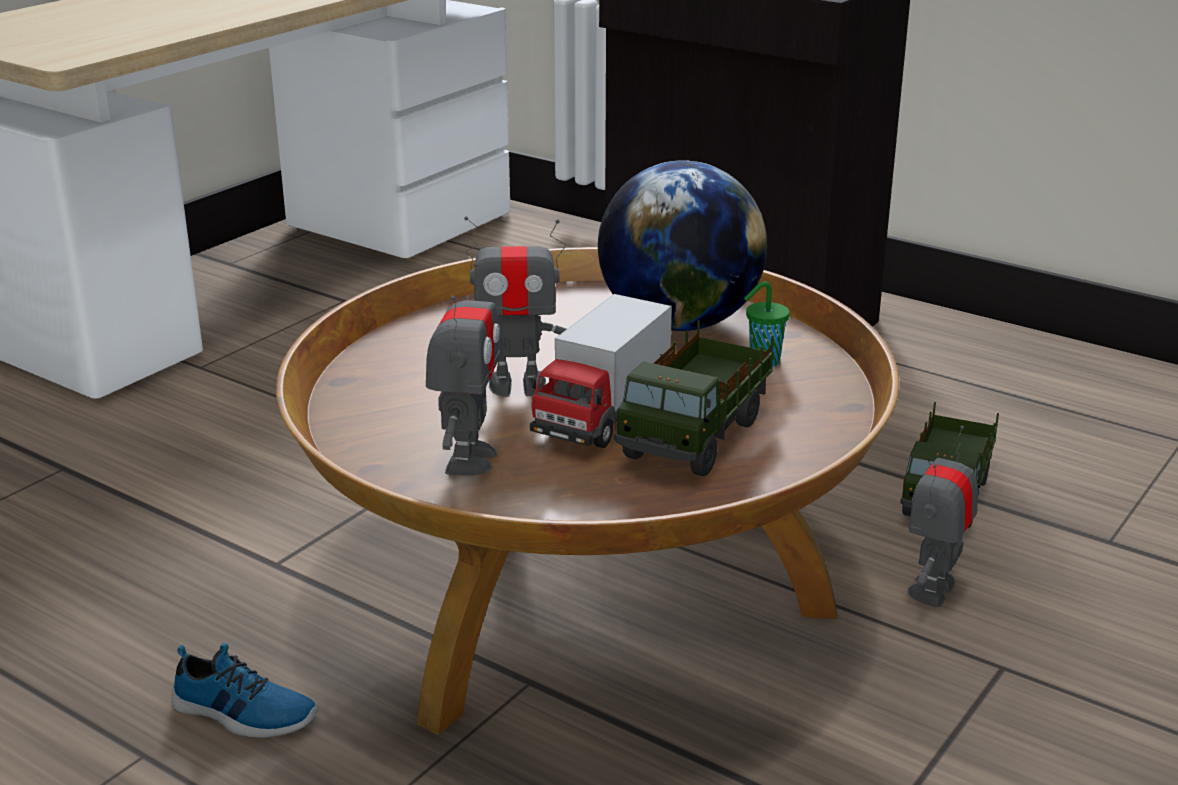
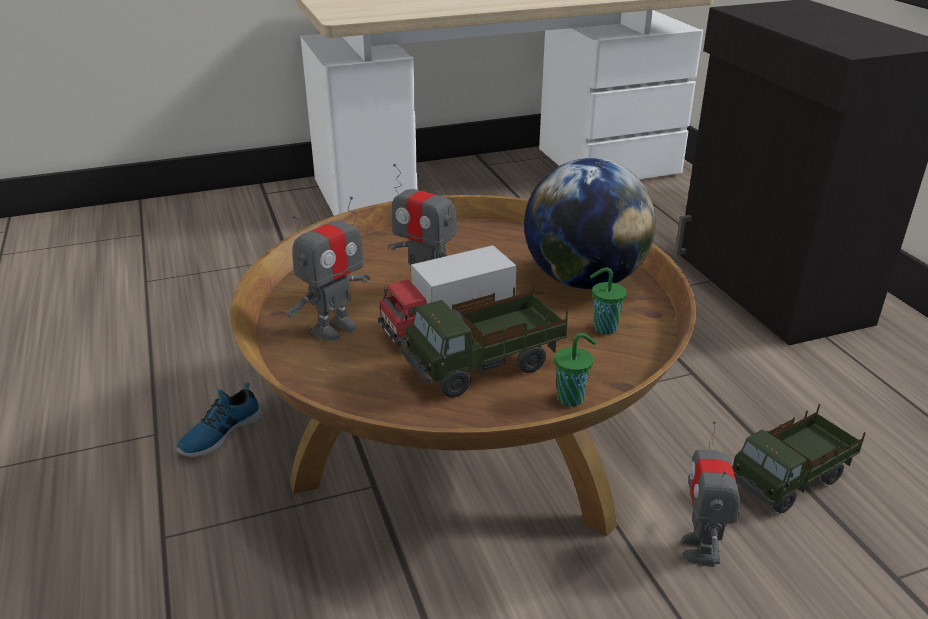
camera: 35 degrees right, 5 degrees up
(243, 714) = (219, 433): shoe -> shoe turned 75 degrees clockwise
(821, 434) = (572, 398): none -> green cup
(933, 590) = (700, 549): toy robot -> toy robot turned 60 degrees counterclockwise

